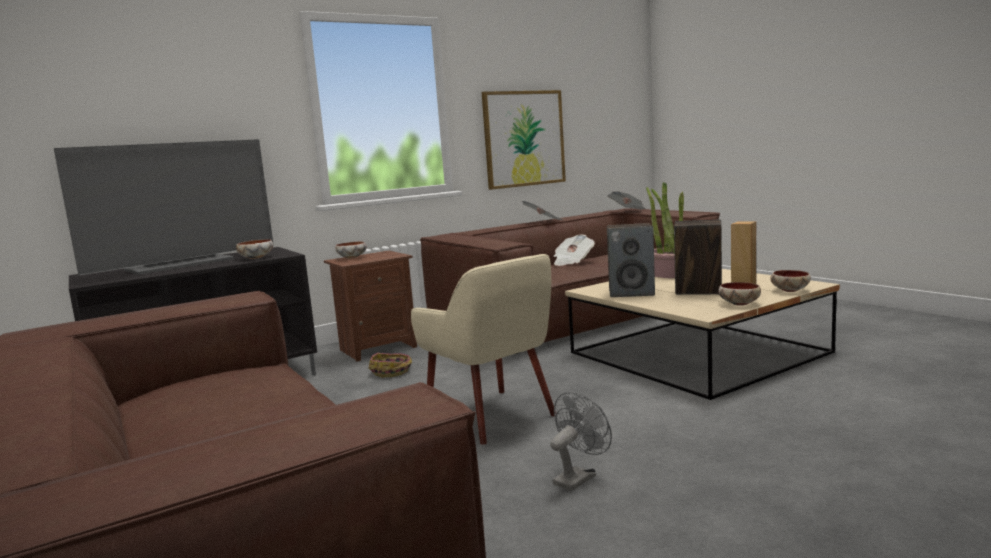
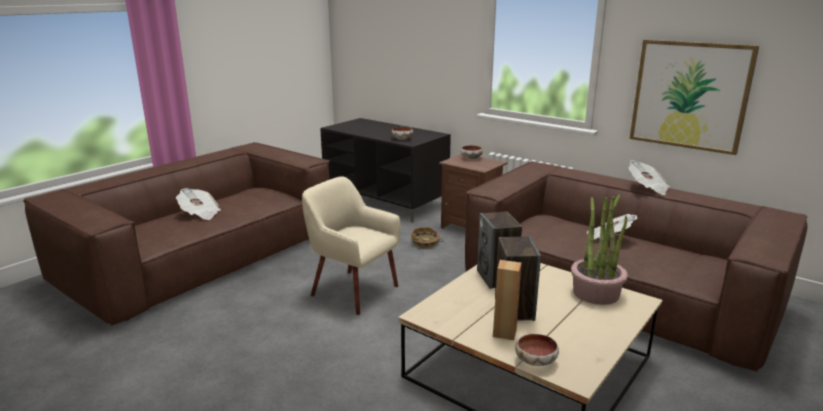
camera: 70 degrees right, 10 degrees up
(182, 264) = (384, 129): television -> none
(492, 416) = (353, 290): beige armchair -> beige armchair turned 90 degrees clockwise
(578, 477) = (266, 331): grey fan -> none
(628, 211) = (765, 218): newspaper -> newspaper (200, 214)
(738, 304) = (465, 330): bowl -> none

